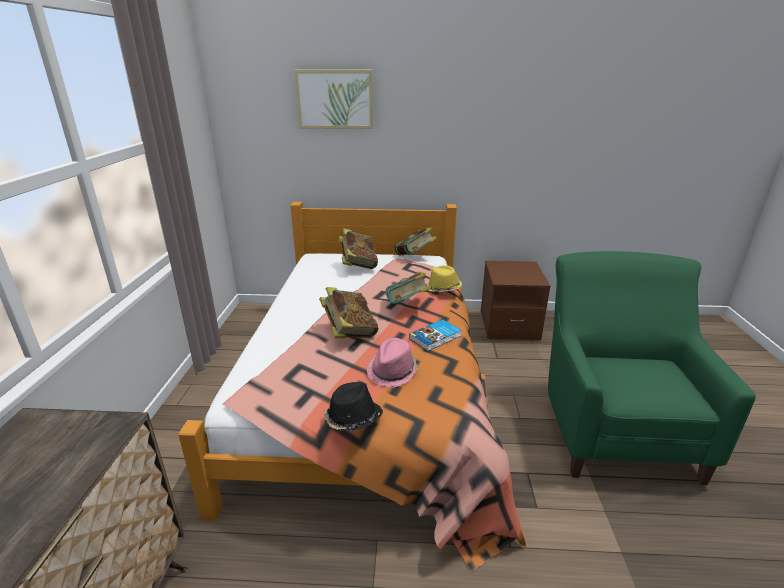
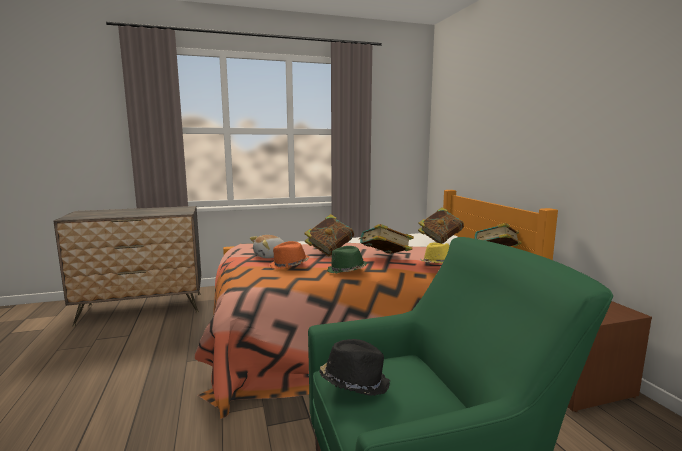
camera: 70 degrees right, 15 degrees down
(335, 99) = (486, 106): picture -> none
(335, 381) = (270, 256): none -> plush toy
(352, 419) = (233, 263): black hat -> black hat (354, 382)
(393, 371) = (289, 265): pink hat -> orange hat
(436, 337) = (346, 271): book -> green hat

